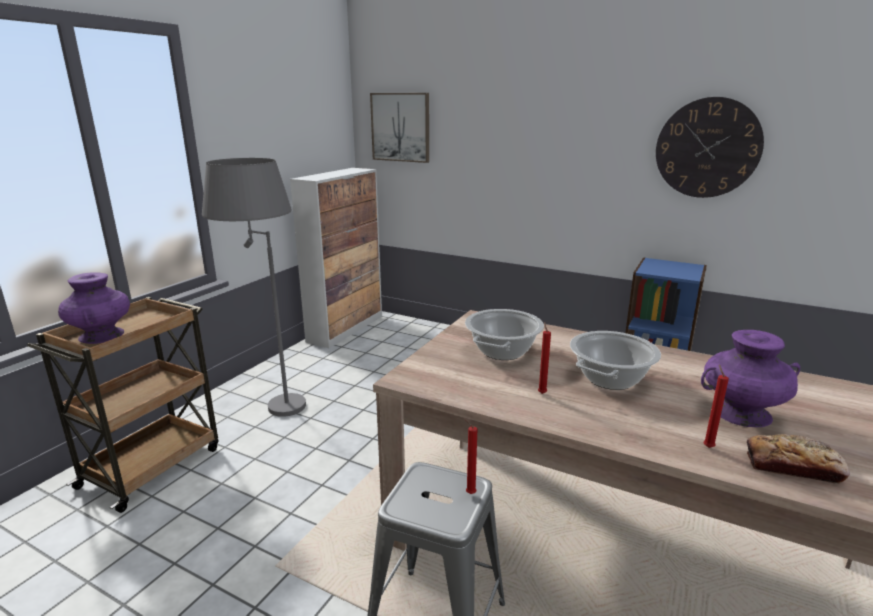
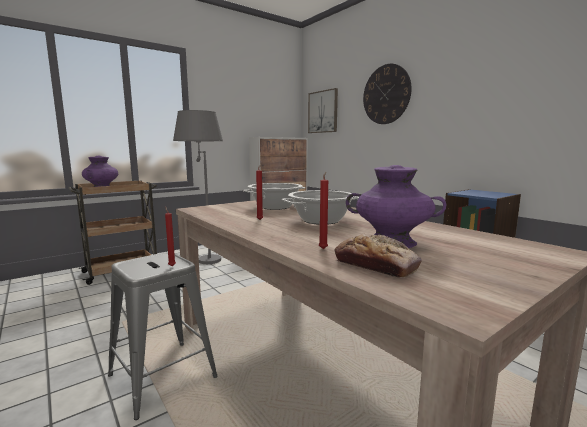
camera: 25 degrees right, 10 degrees down
(707, 148) = (517, 97): wall clock -> wall clock (386, 94)

